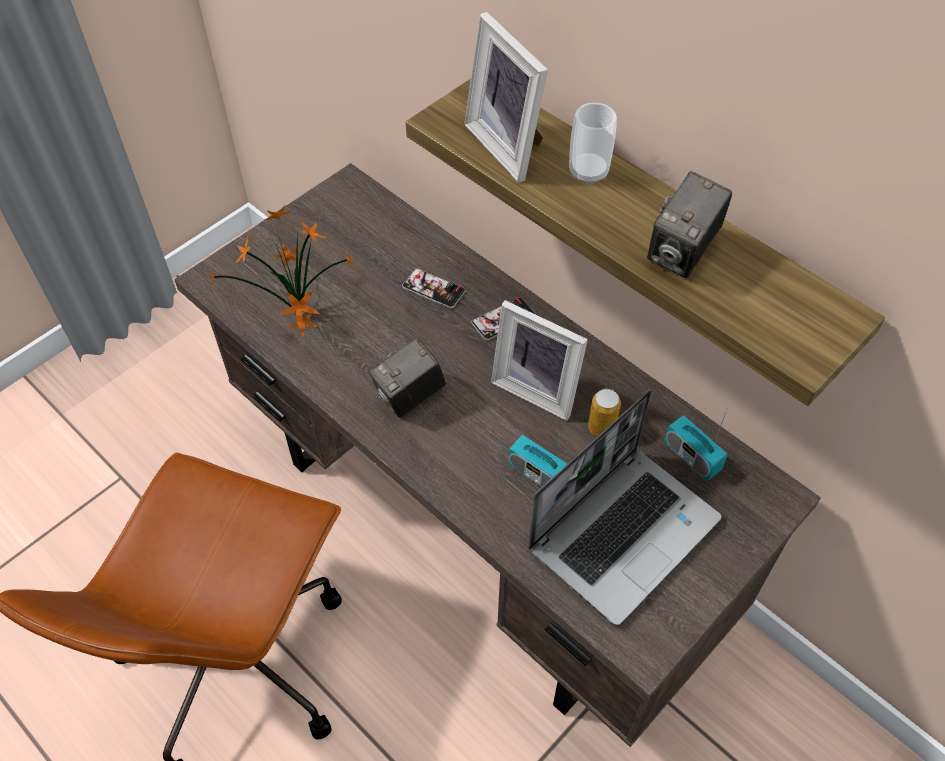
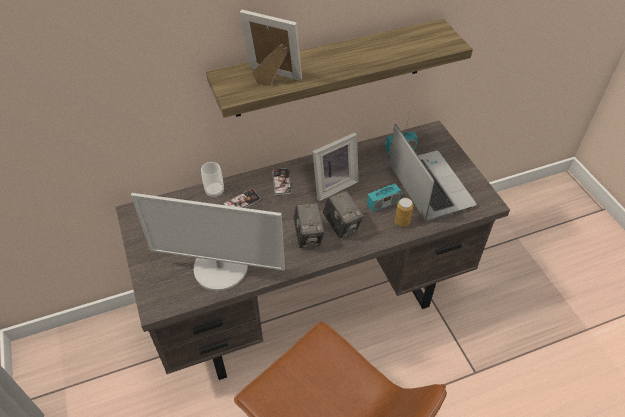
camera: 65 degrees left, 5 degrees down
(300, 318) = (221, 268): potted plant -> monitor
(510, 145) = (271, 79): picture frame -> picture frame turned 150 degrees counterclockwise
(588, 172) = (309, 61): cup -> cup (214, 191)
(601, 428) = (369, 171): can -> can (402, 222)
(682, 253) = (379, 53): camera -> camera (342, 226)

